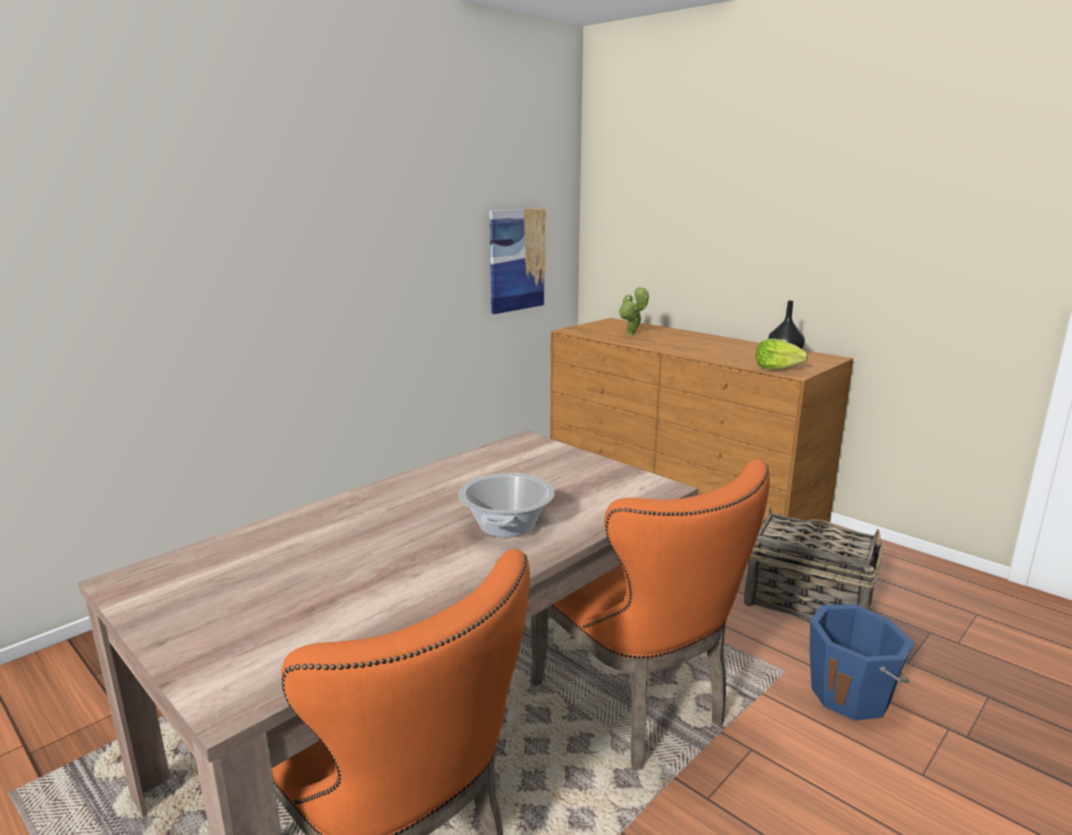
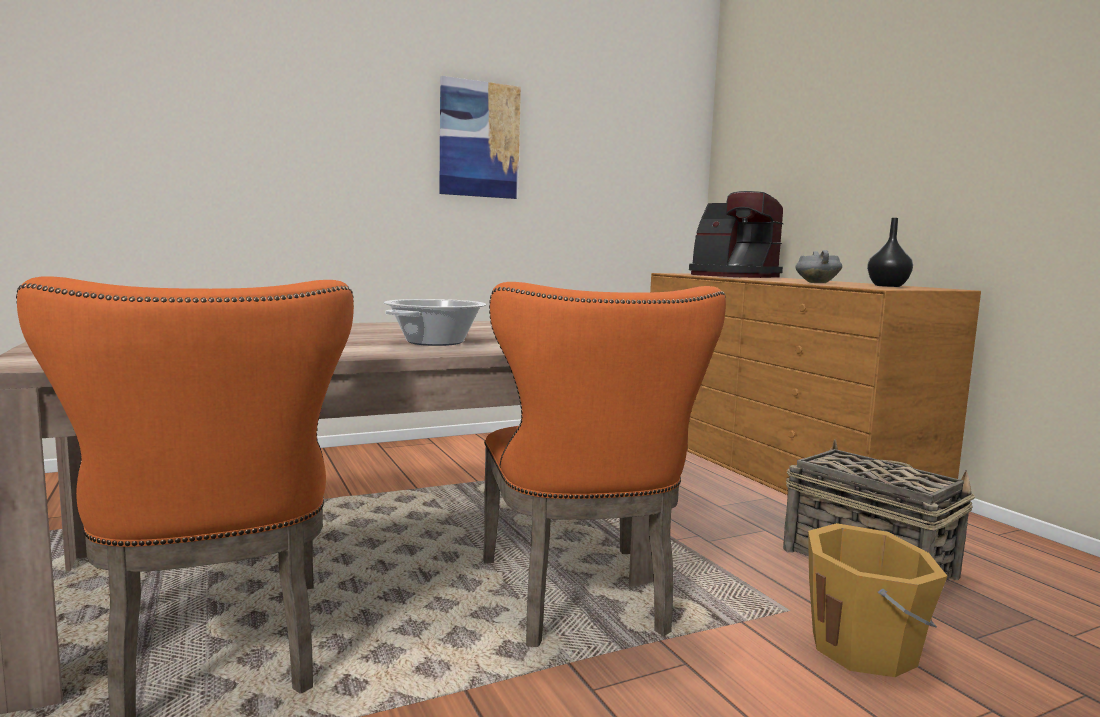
camera: 20 degrees right, 10 degrees down
(517, 260) = (629, 206): picture -> picture (479, 140)
(631, 335) = (732, 276): potted plant -> coffee machine
(727, 357) = (816, 283): none -> grey cooking pot
(777, 368) = (865, 287): lettuce -> none
(851, 695) = (865, 648): blue bucket -> orange bucket

